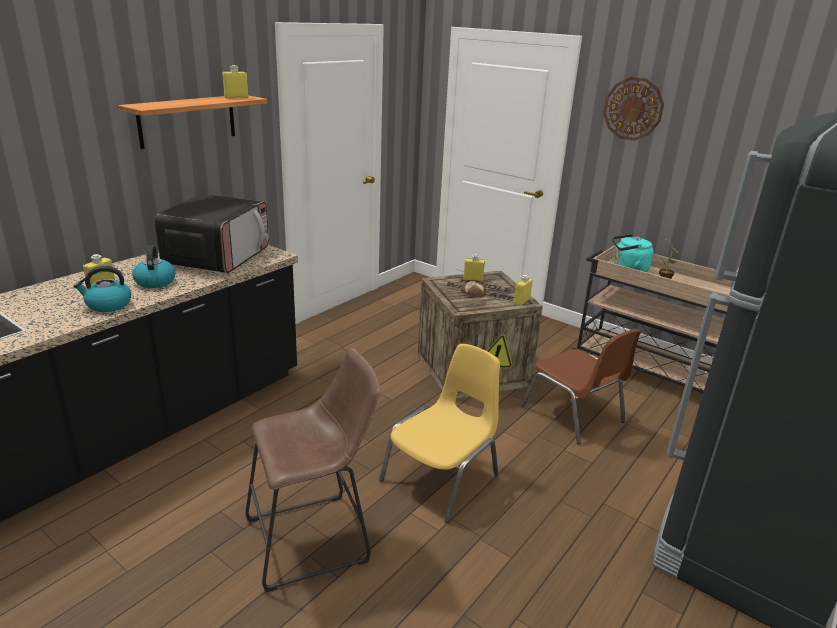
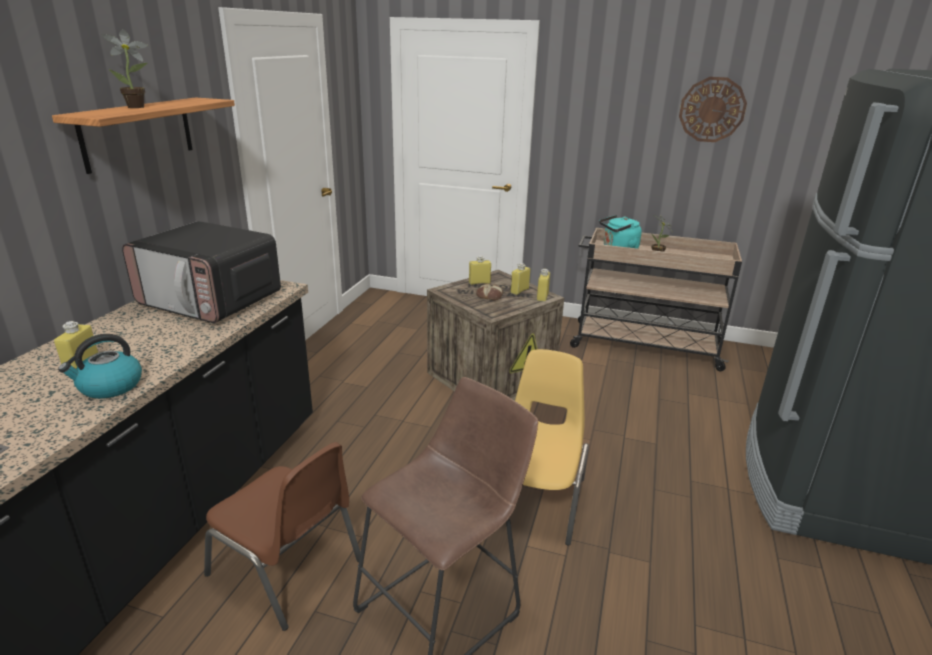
camera: 20 degrees left, 0 degrees up
(155, 281) = (152, 344): kettle -> none
(184, 101) = (138, 107): none -> potted plant
(218, 257) = (211, 300): microwave -> microwave turned 120 degrees clockwise
(236, 97) = (195, 100): yellow bottle -> yellow bottle (519, 291)
(574, 415) = (611, 401): brown chair -> brown chair (287, 568)
(633, 109) = (599, 91): wall clock -> wall clock (712, 109)

